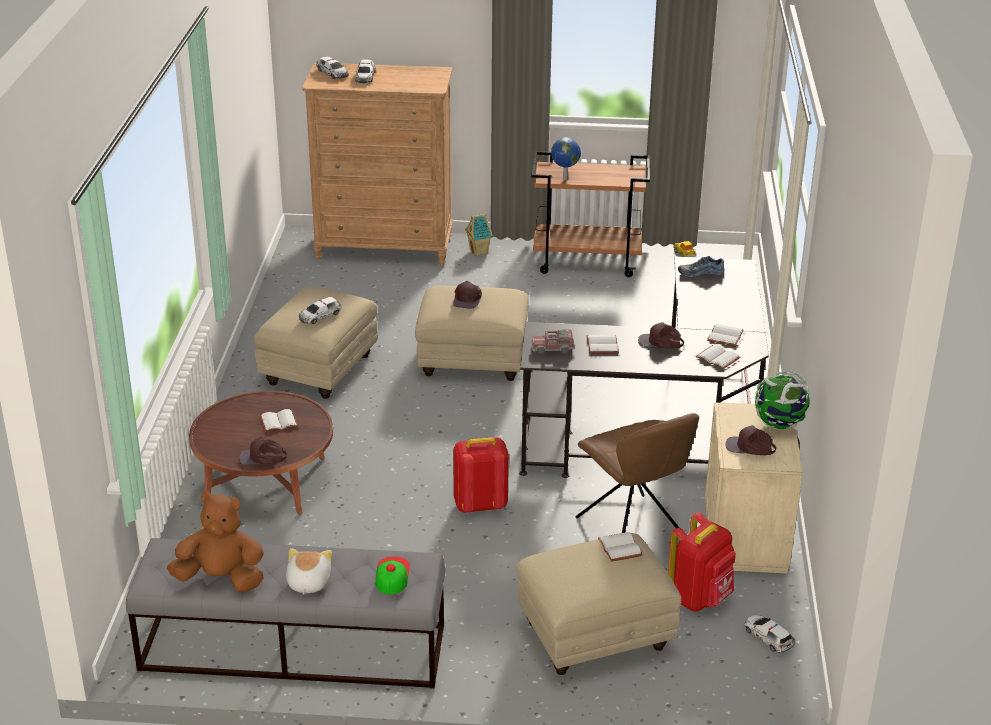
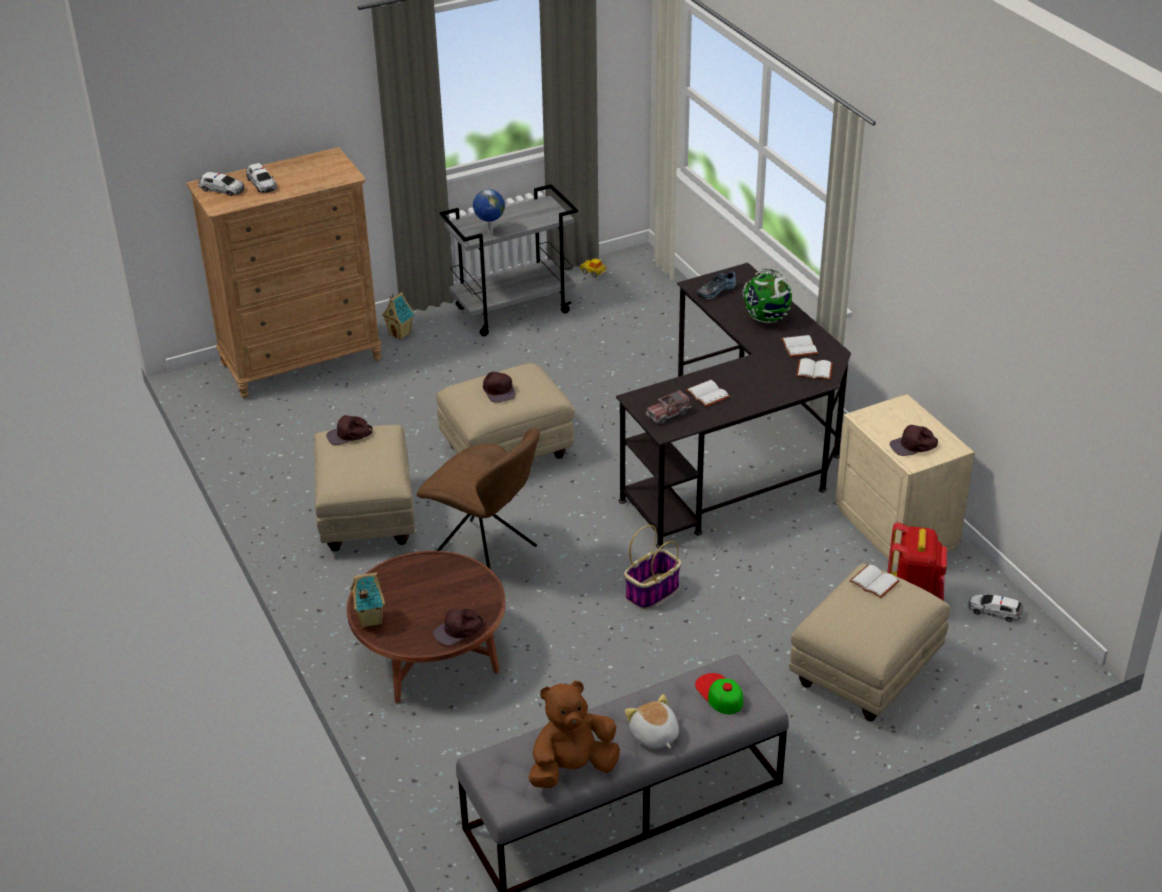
camera: 30 degrees left, 5 degrees up
(208, 425) = (369, 619): none -> toy house
(278, 423) = (435, 588): white book -> none
(320, 316) = (373, 460): toy car -> none
(480, 505) = (652, 592): red backpack -> basket
(587, 262) = (514, 310): brown cart -> grey cart
(633, 531) = (803, 561): brown chair -> brown chair (485, 557)
(660, 342) = (753, 373): brown cap -> brown cap (349, 435)
(779, 424) = (914, 415): globe -> globe (766, 318)

